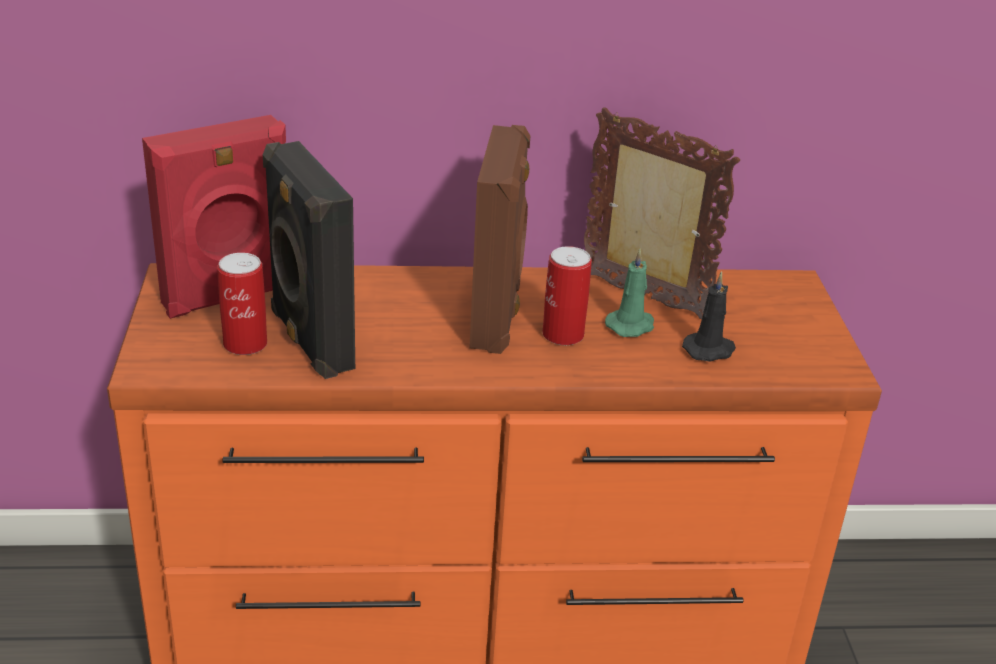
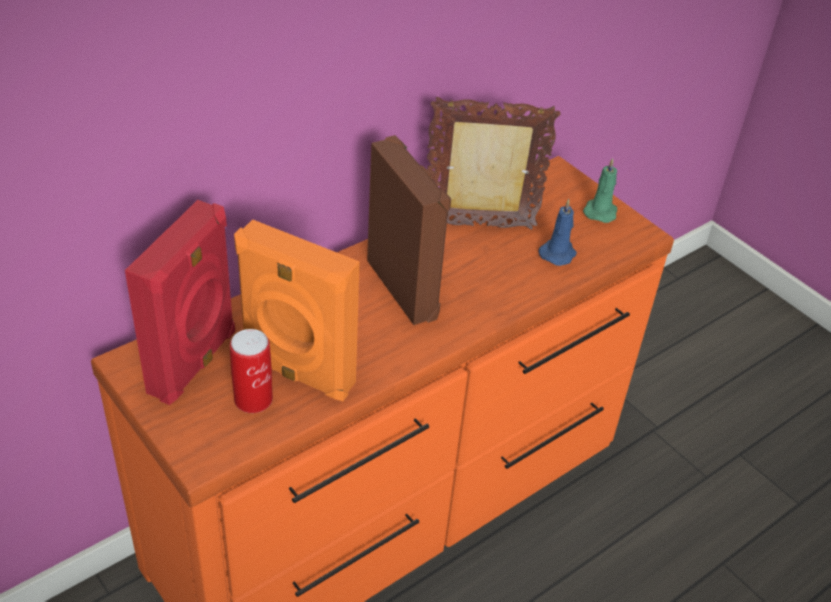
camera: 35 degrees left, 10 degrees up
(309, 341) = (297, 373): black speaker -> orange speaker
(563, 335) = (460, 283): can -> none
(631, 325) = (494, 255): green candle -> green candle (600, 211)
(710, 350) = (558, 253): black candle -> blue candle

